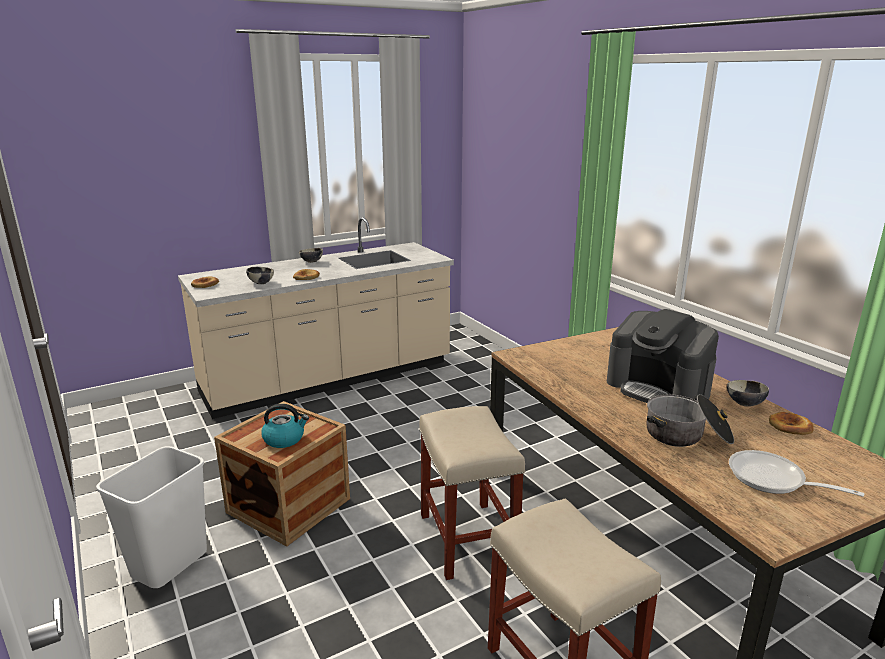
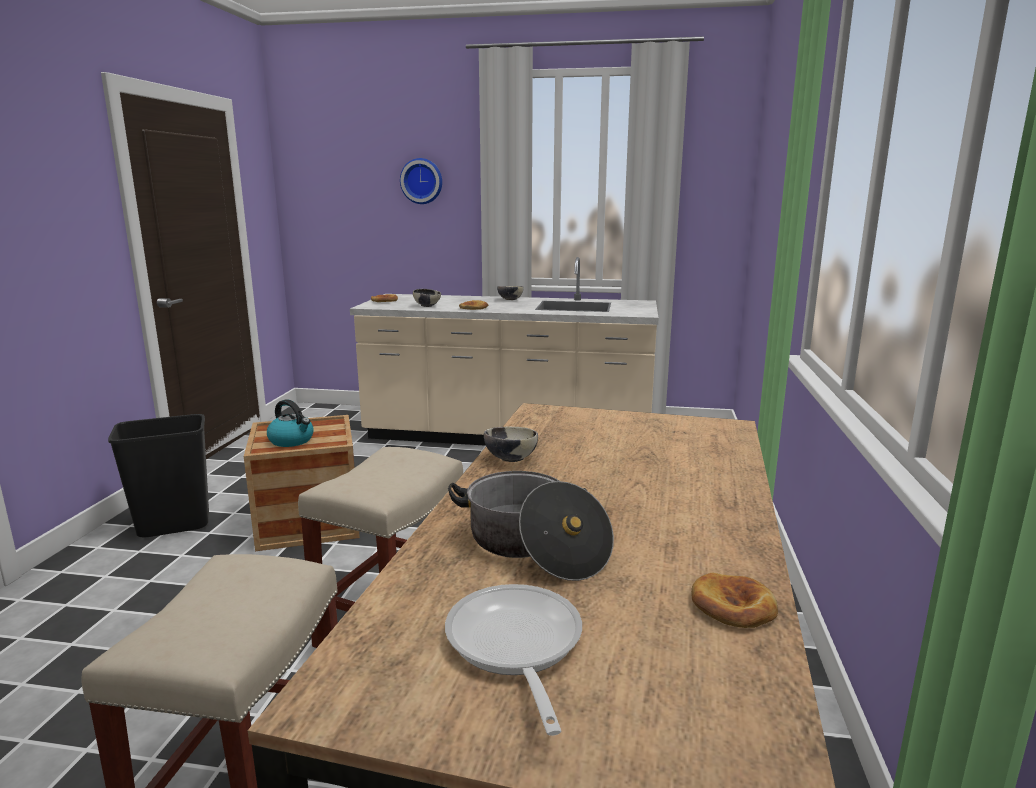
camera: 40 degrees right, 5 degrees down
(169, 563) = (175, 525): white trash can -> black trash can
(194, 159) = (422, 181): none -> wall clock
(658, 388) = (633, 490): coffee machine -> none
(744, 404) = (725, 551): bowl -> bowl (510, 459)

